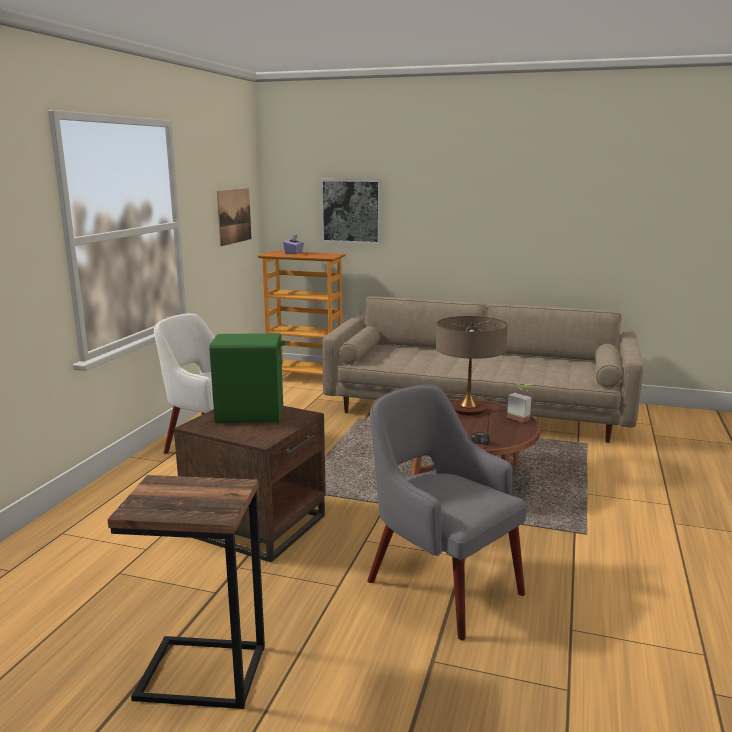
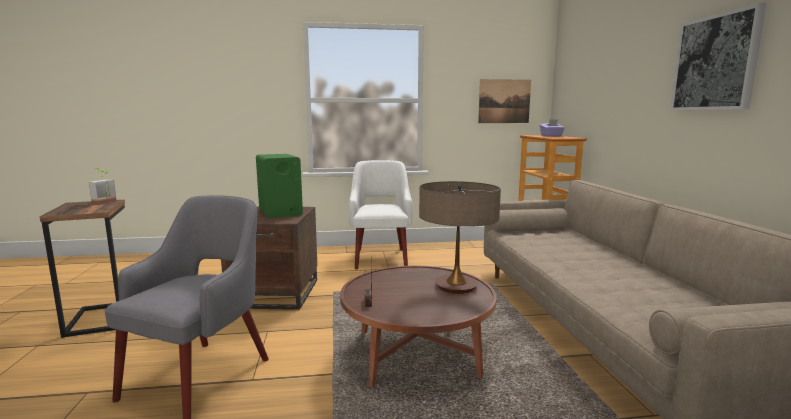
camera: 65 degrees right, 5 degrees down
(351, 211) = (599, 95): picture -> picture (715, 63)
(520, 417) = (462, 311): potted plant -> potted plant (107, 203)

